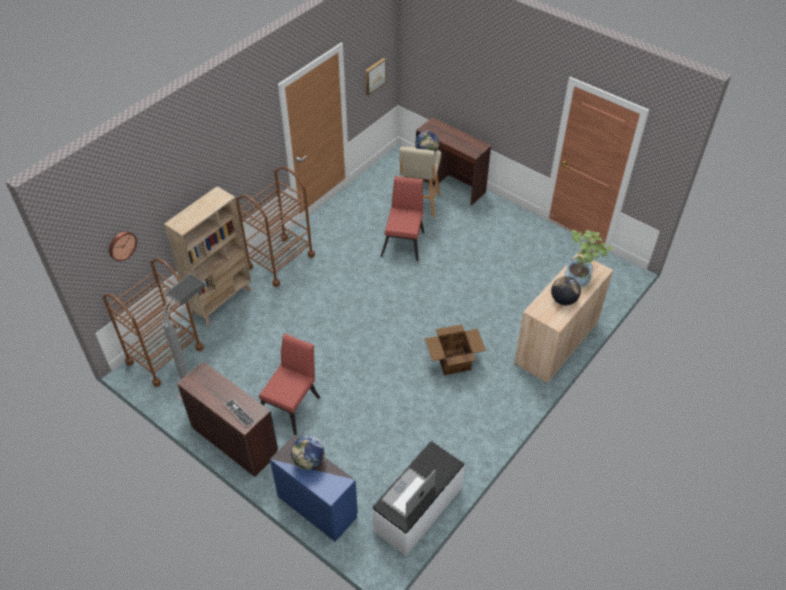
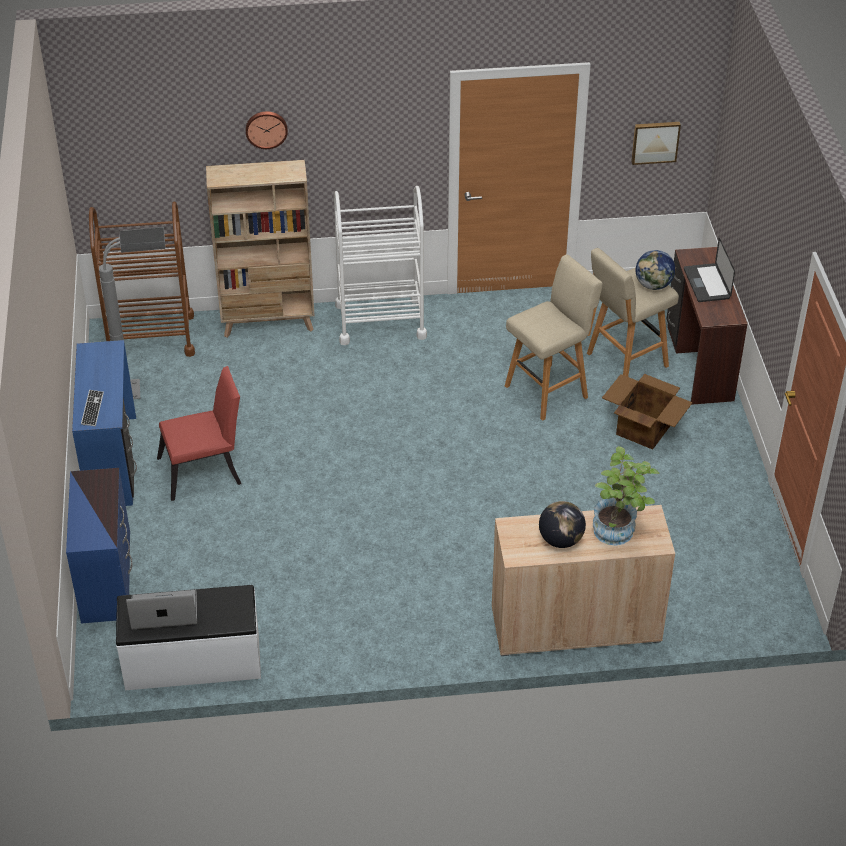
camera: 45 degrees right, 5 degrees down
(121, 245) = (140, 162): wall clock -> wall clock (266, 129)
(235, 439) = (113, 462): brown desk -> blue desk
(280, 261) = (380, 321): brown cart -> white cart
(309, 461) = (99, 500): globe -> none
(404, 241) = (548, 390): red chair -> beige stool
(451, 137) = (707, 284): none -> laptop
(453, 361) = (426, 553): cardboard box -> cardboard box (643, 429)

